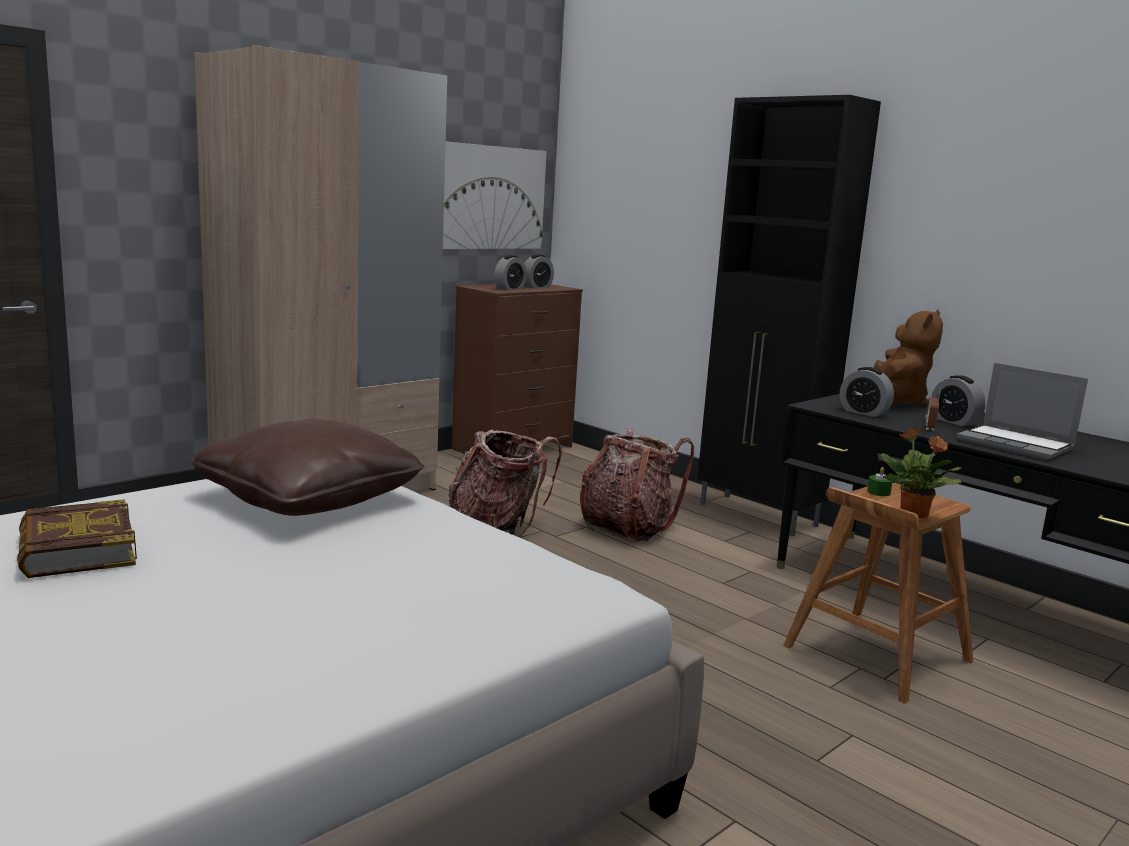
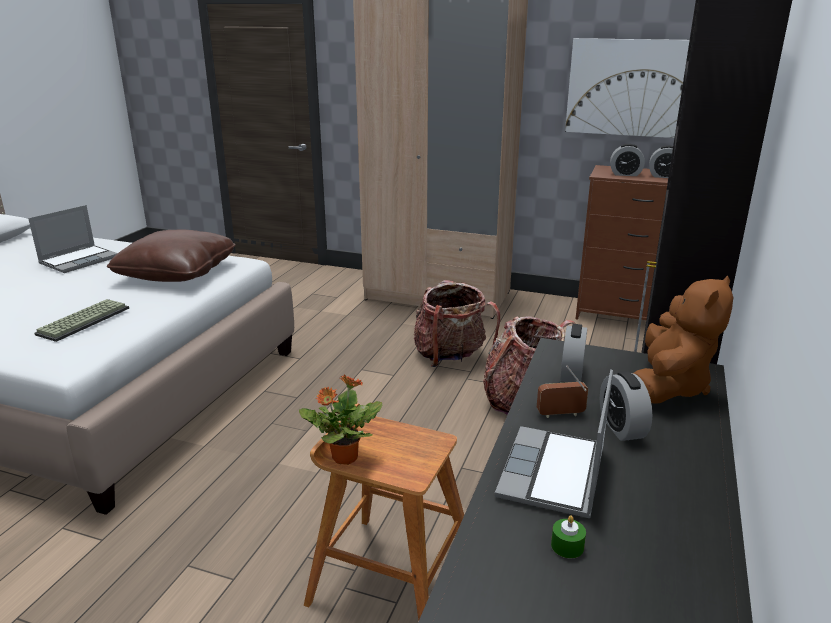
camera: 65 degrees right, 10 degrees up
(76, 549) = (79, 260): book -> laptop
(454, 565) = (83, 320): none -> keyboard
(878, 492) = (407, 435): green candle -> green candle (567, 546)
(895, 402) = (669, 386): brown plush toy -> brown plush toy turned 60 degrees counterclockwise
(954, 421) = (621, 428): alarm clock -> alarm clock turned 45 degrees counterclockwise

